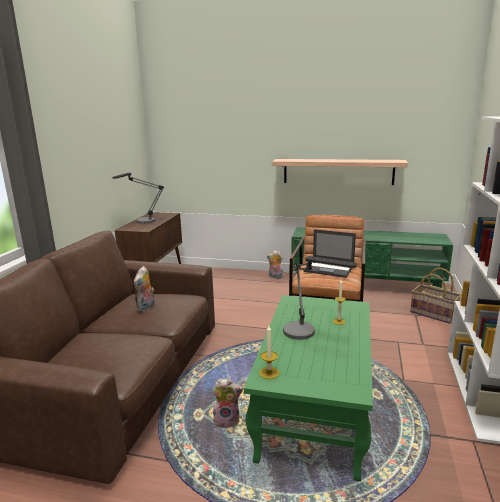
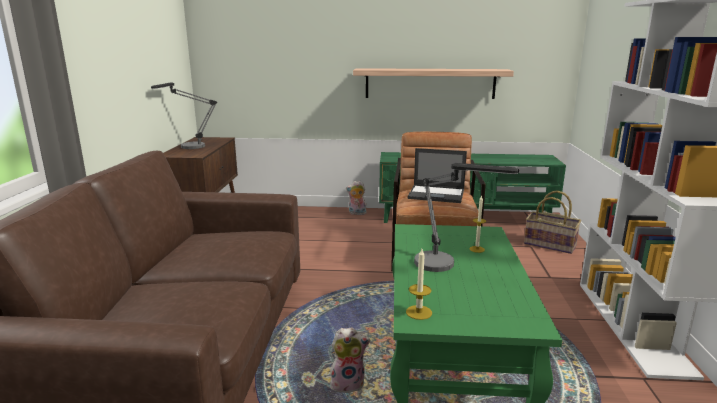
camera: 10 degrees left, 0 degrees up
(146, 308) = (221, 248): plush toy -> none

